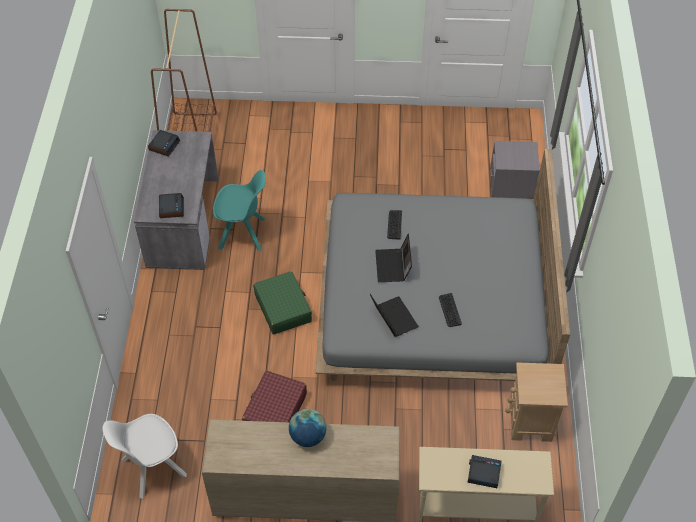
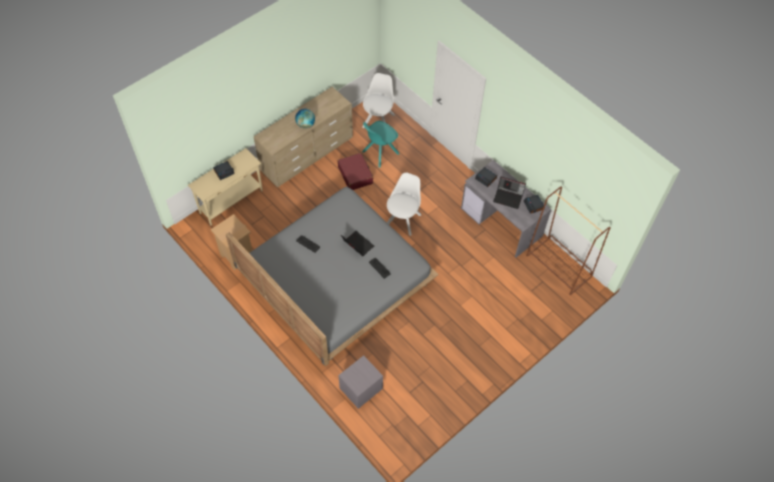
camera: 135 degrees right, 5 degrees up
(243, 234) = (466, 239): turquoise chair -> turquoise chair (380, 153)
(283, 308) = (403, 219): green suitcase -> white chair
(393, 318) = (331, 219): laptop -> laptop (508, 197)

